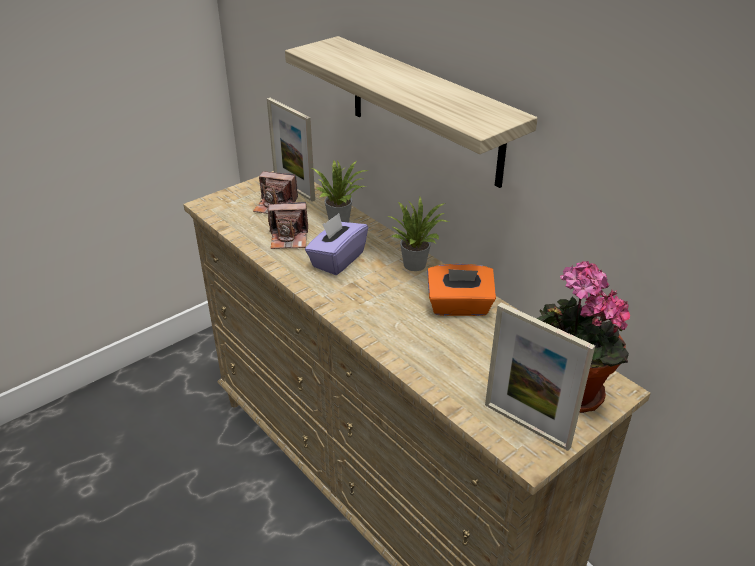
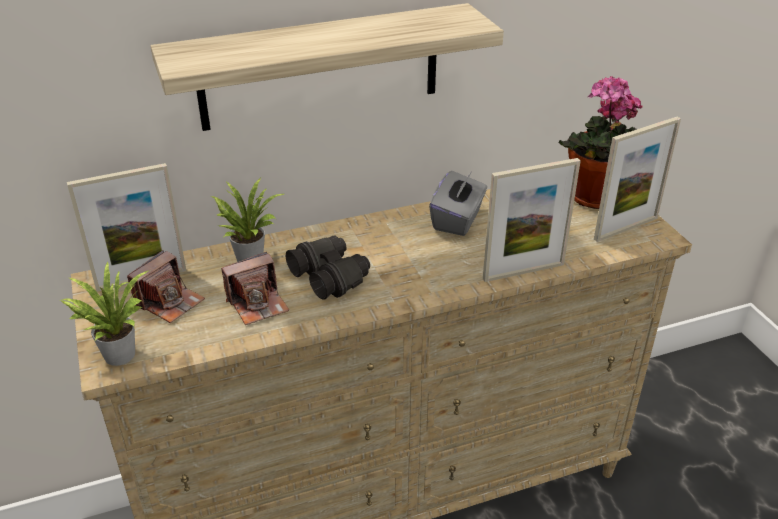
camera: 70 degrees left, 0 degrees up
(289, 238) = (258, 304): camera -> camera turned 45 degrees clockwise
(337, 260) = (330, 276): purple tissue box -> black binoculars
(401, 361) = (523, 271): none -> picture frame
(415, 263) = (370, 227): potted plant -> potted plant (117, 353)
(459, 307) = (458, 220): orange tissue box -> grey tissue box

